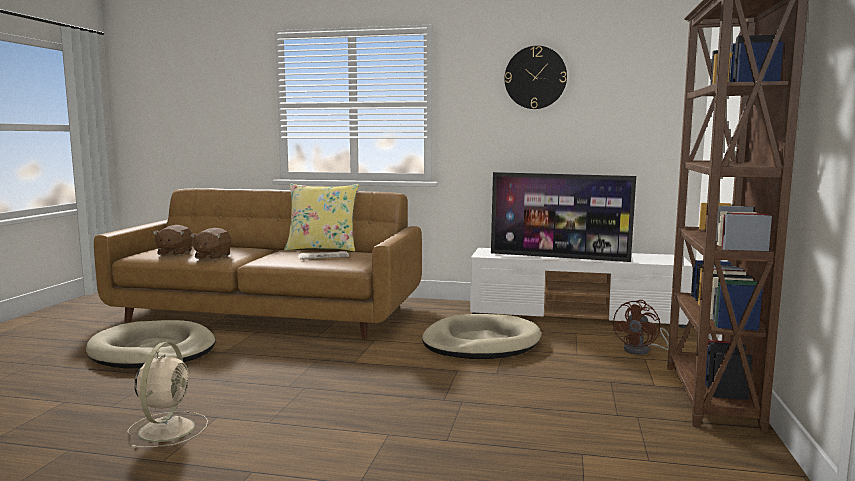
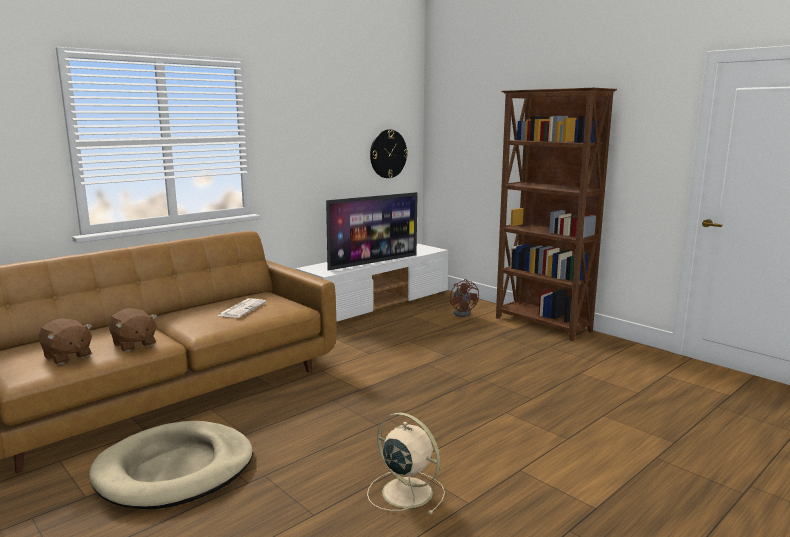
camera: 55 degrees left, 5 degrees up
(322, 249) = (202, 303): yellow pillow -> none
(481, 343) = (386, 342): beige dog bed -> none
(535, 77) = (326, 114): wall clock -> wall clock (388, 154)

